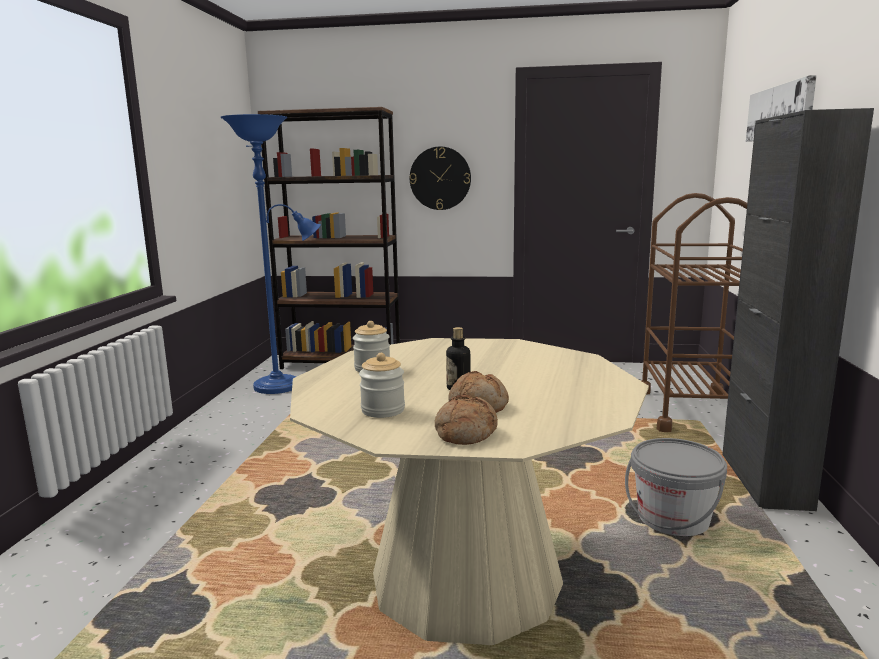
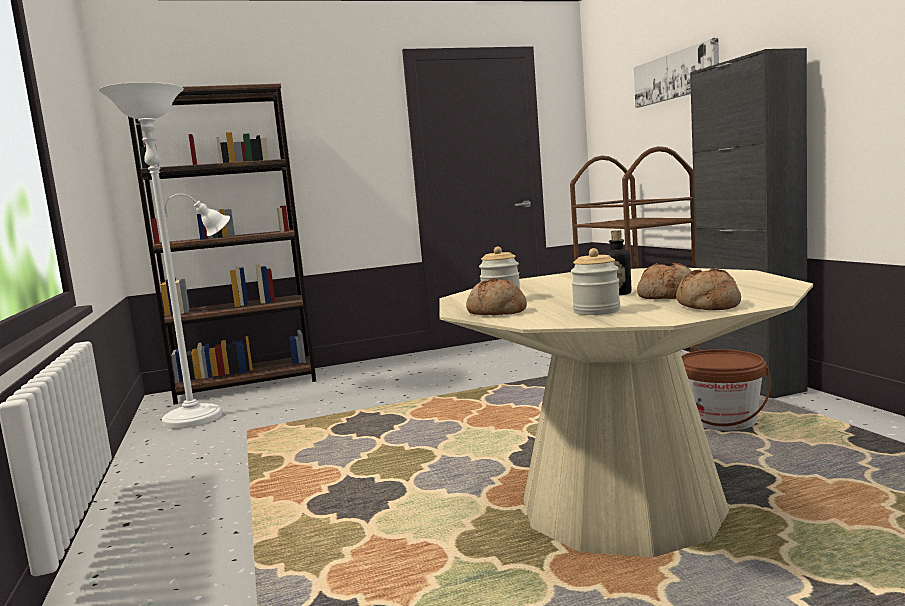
camera: 25 degrees left, 5 degrees down
(283, 385) = (200, 416): blue floor lamp -> white floor lamp
(329, 386) = (496, 312): none -> bread
(440, 178) = (336, 164): wall clock -> none
(673, 519) = (721, 421): grey bucket -> brown bucket

